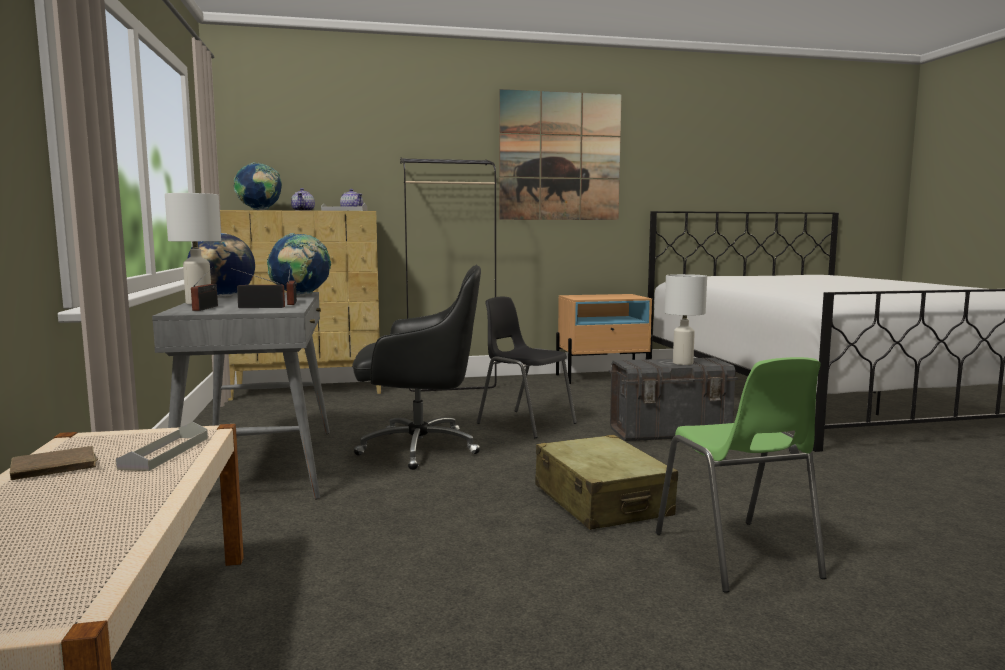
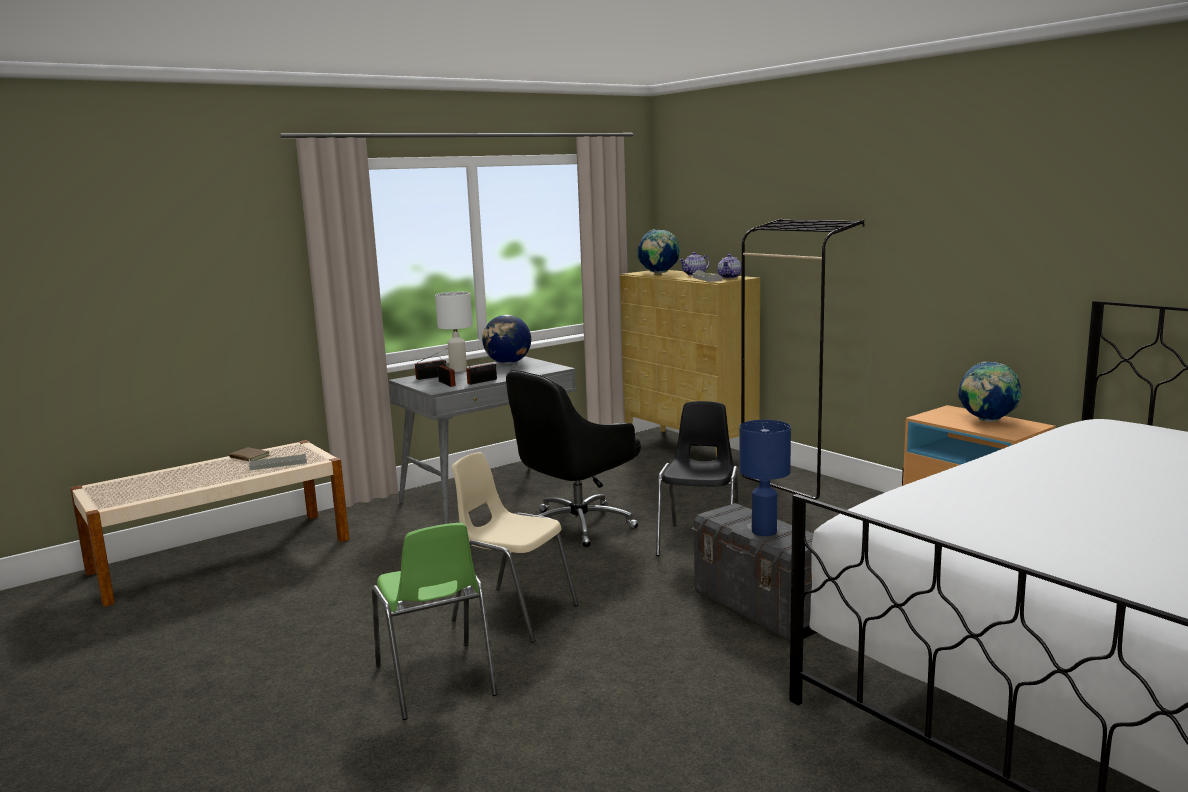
camera: 65 degrees right, 5 degrees up
(300, 295) = (534, 372): globe -> globe (987, 420)
(419, 448) = (578, 525): black office chair -> black office chair turned 75 degrees clockwise
(560, 156) = (961, 213): picture -> none
(602, 501) = (514, 613): beige suitcase -> beige chair
(683, 363) = (763, 532): white table lamp -> blue table lamp
(736, 555) = (436, 681): green chair -> green chair turned 75 degrees counterclockwise

